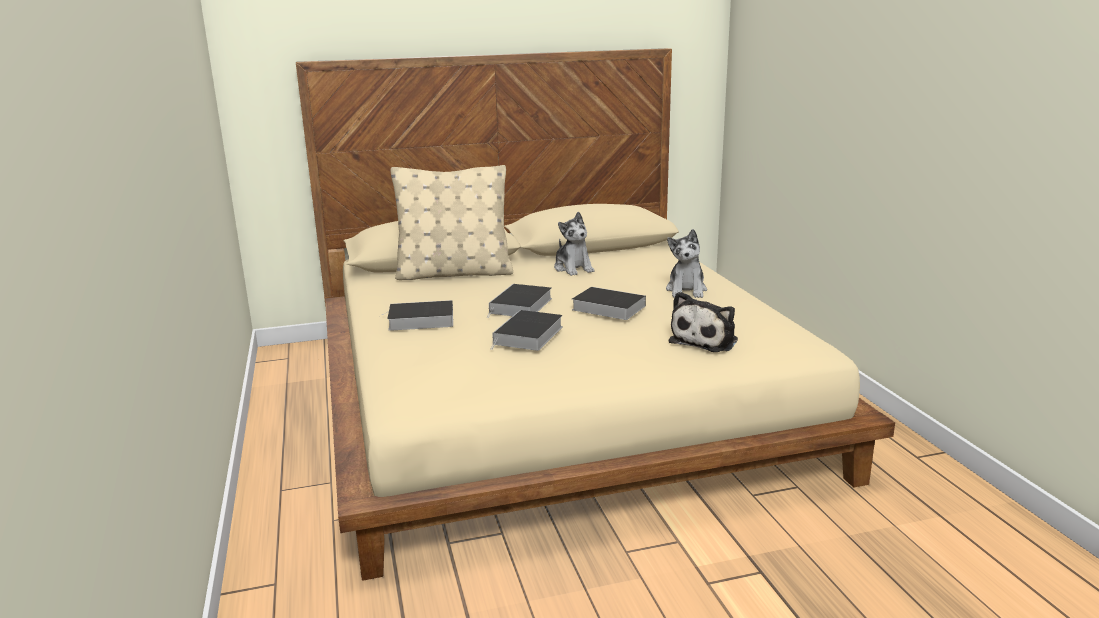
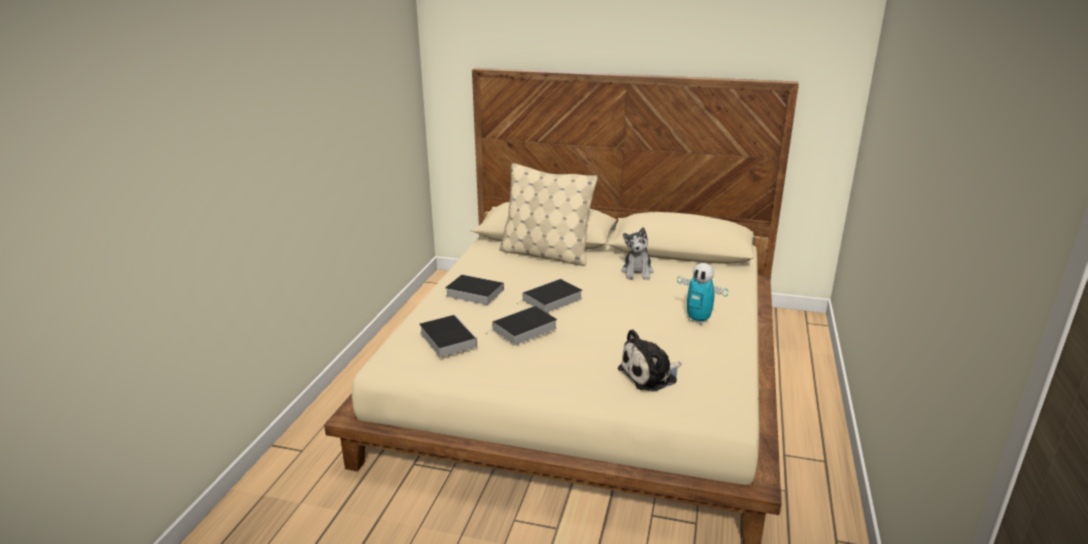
camera: 30 degrees right, 5 degrees up
(606, 307) = (611, 319): book -> book (446, 338)
(686, 290) = (698, 320): plush toy -> toy robot

